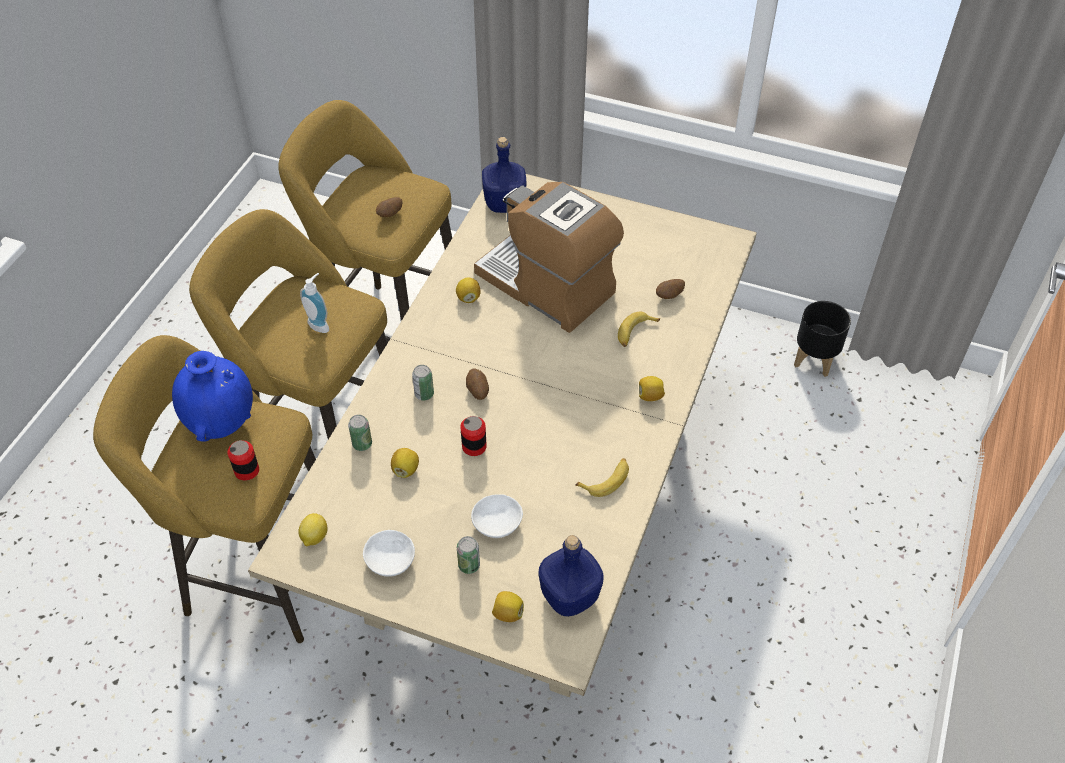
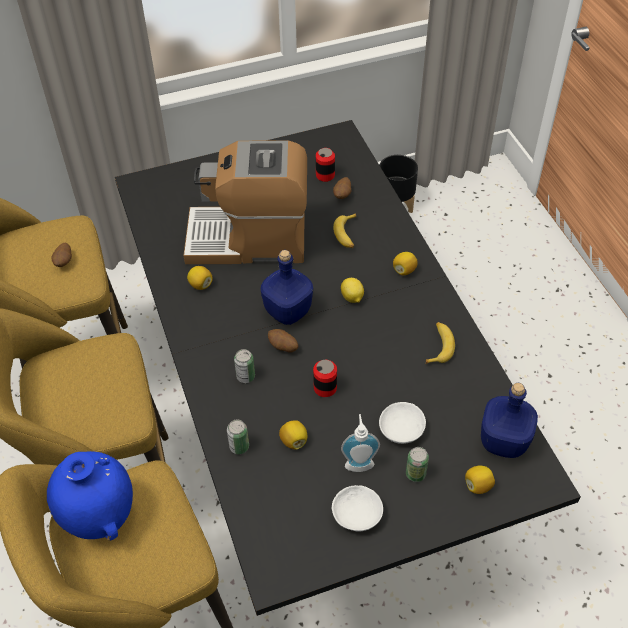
camera: 40 degrees left, 0 degrees up
(247, 471) = (164, 537): can -> can (325, 175)
(314, 537) = (281, 543): lemon -> lemon (352, 298)
(320, 324) = (99, 381): soap dispenser -> soap dispenser (359, 462)
(504, 203) = (151, 200): blue bottle -> blue bottle (287, 311)
(532, 513) = (317, 432): beige dining table -> black dining table

